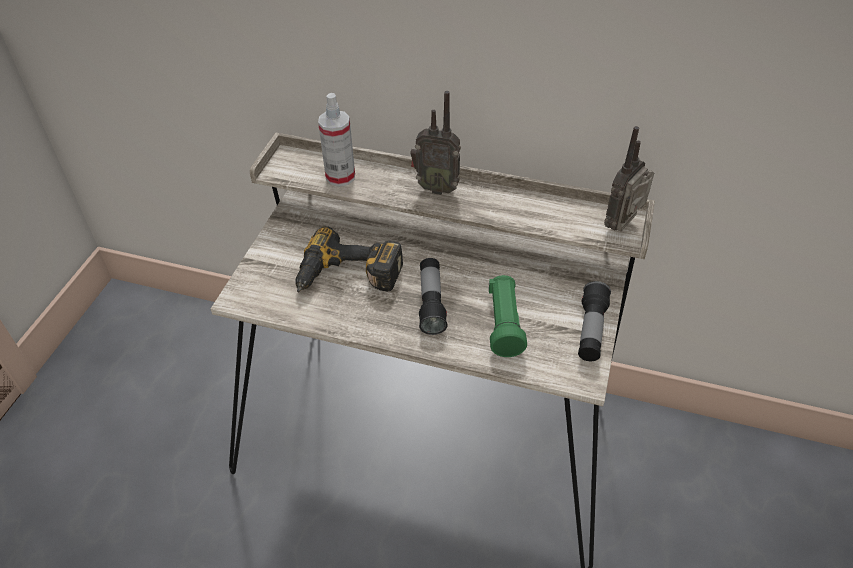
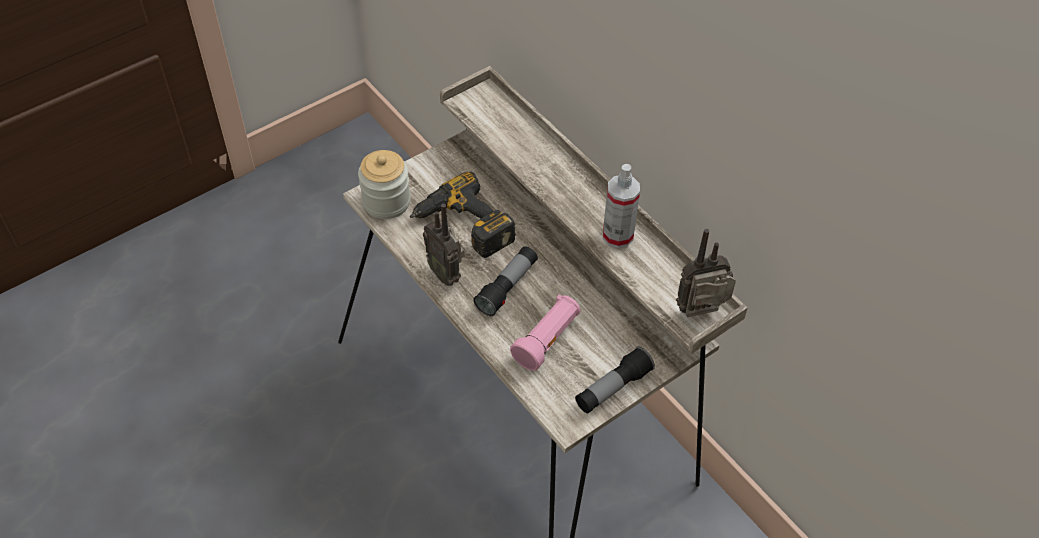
camera: 35 degrees right, 5 degrees up
(259, 293) = (386, 202): none -> jar
(340, 177) = (510, 135): spray bottle -> spray bottle (617, 235)
(436, 187) = (578, 188): radio -> radio (446, 273)
(504, 324) = (547, 340): green flashlight -> pink flashlight

